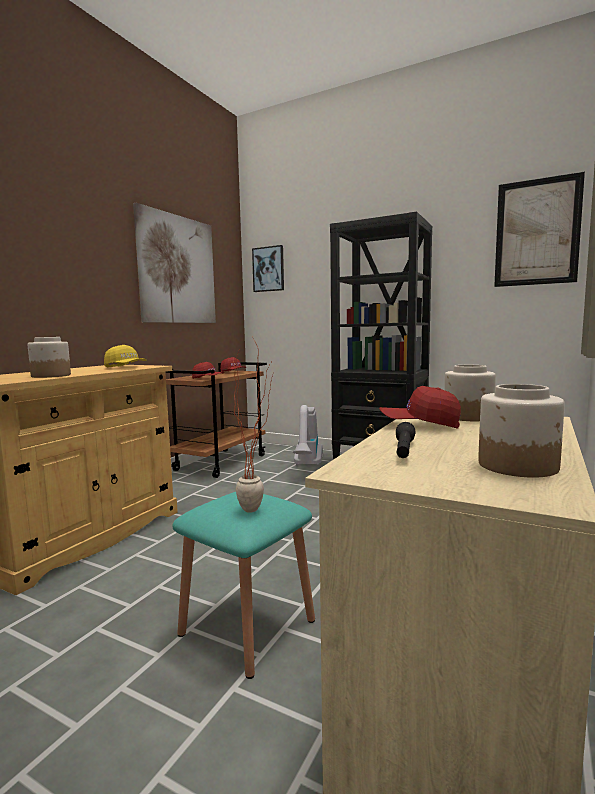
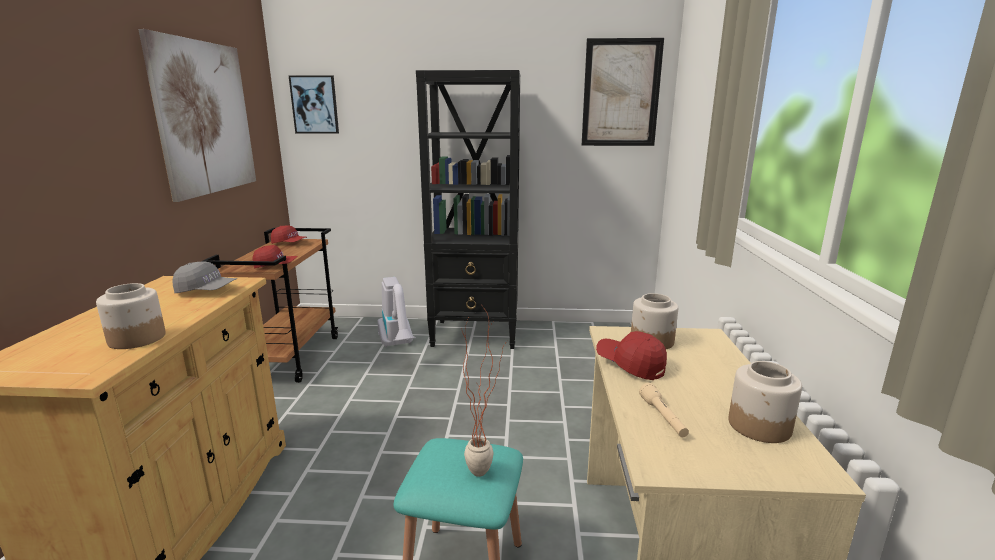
camera: 25 degrees left, 10 degrees up
(126, 367) = (207, 291): yellow cap -> grey cap
(404, 450) = (663, 418): black flashlight -> beige flashlight
(419, 425) = (630, 365): red cap -> red cap turned 60 degrees clockwise

